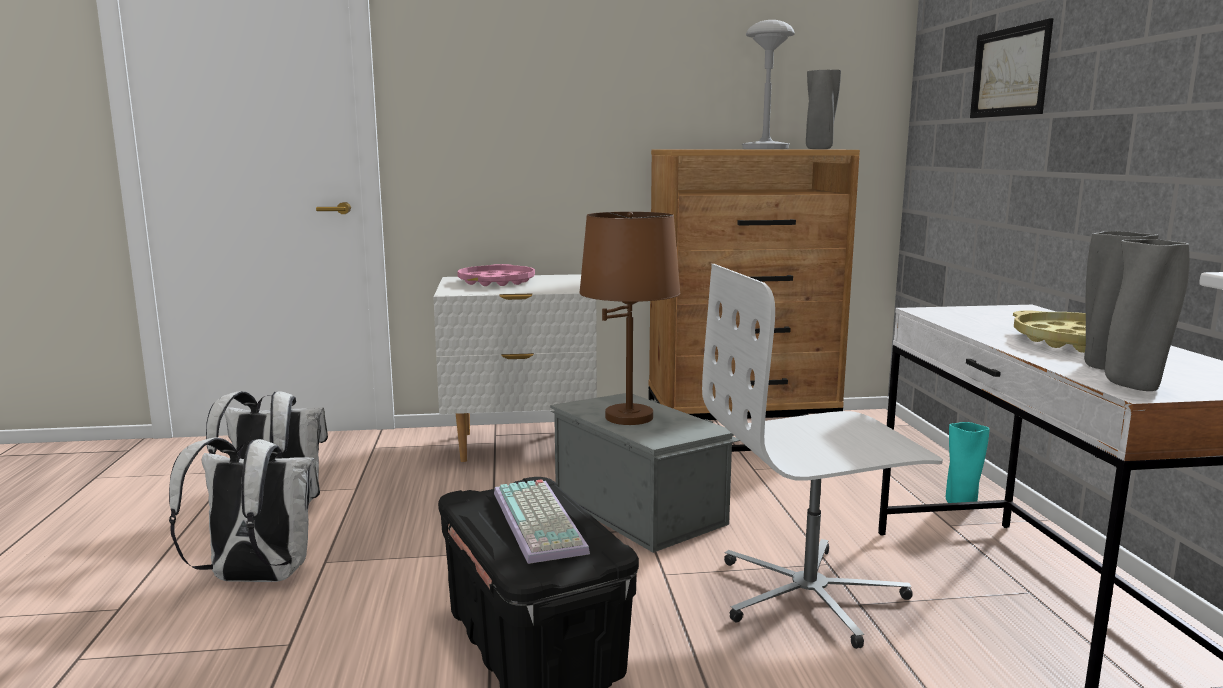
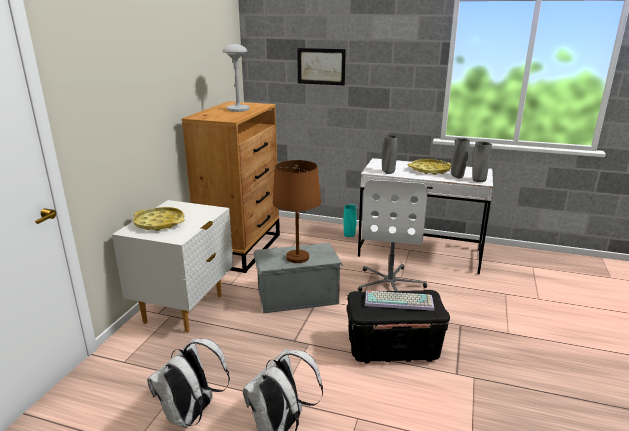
camera: 65 degrees left, 10 degrees up
(496, 282) = (159, 223): pink tray -> yellow tray
(820, 149) = (261, 106): grey vase -> grey vase (388, 172)

